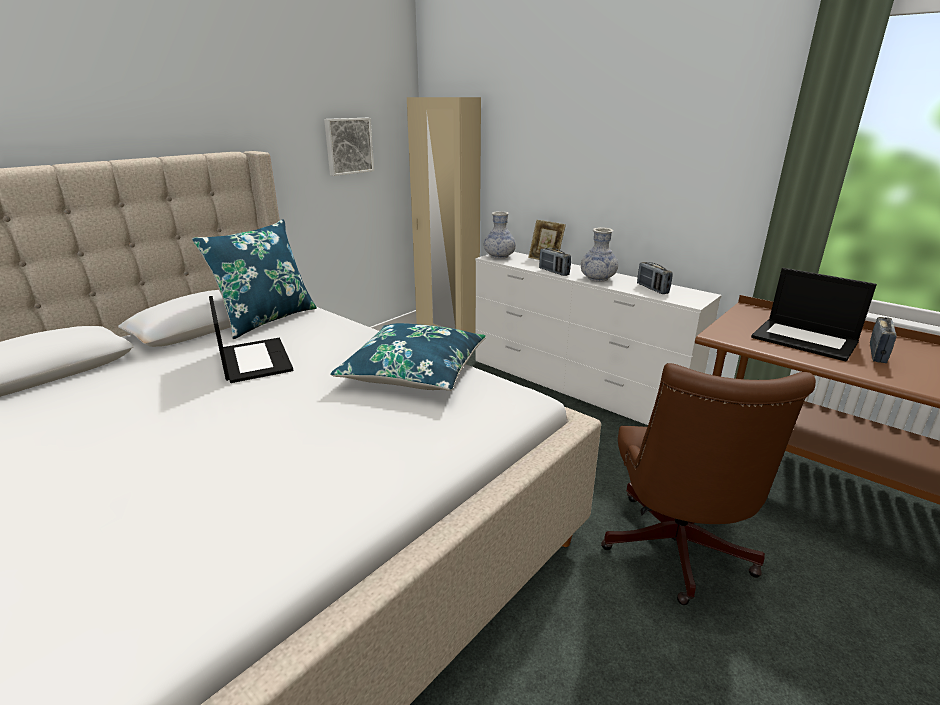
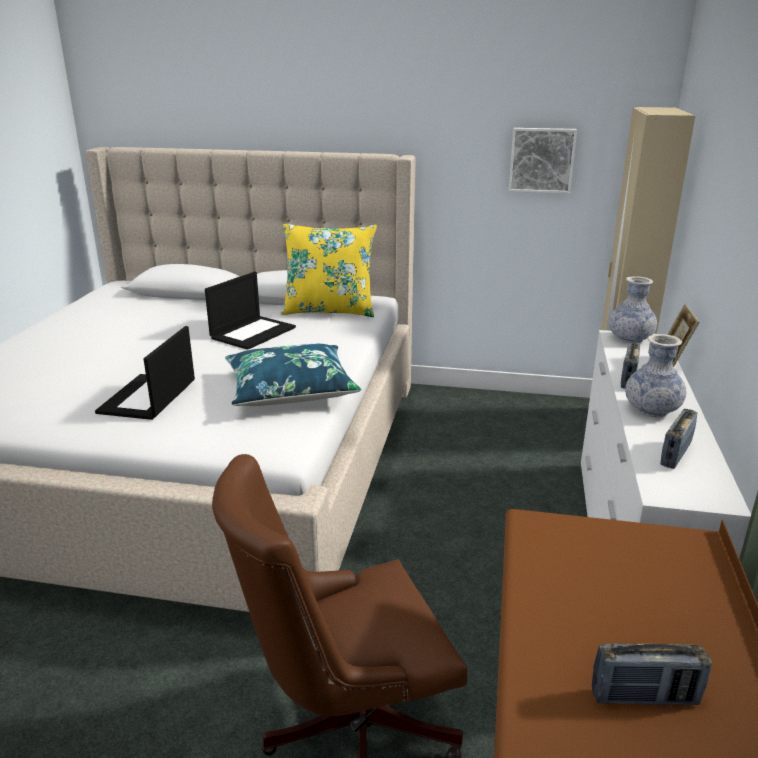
camera: 60 degrees right, 0 degrees up
(266, 319) = (329, 310): blue pillow -> yellow pillow
(805, 339) = (615, 609): laptop -> laptop (148, 397)

